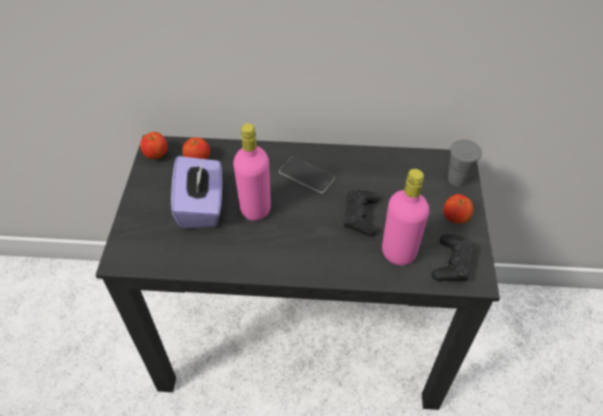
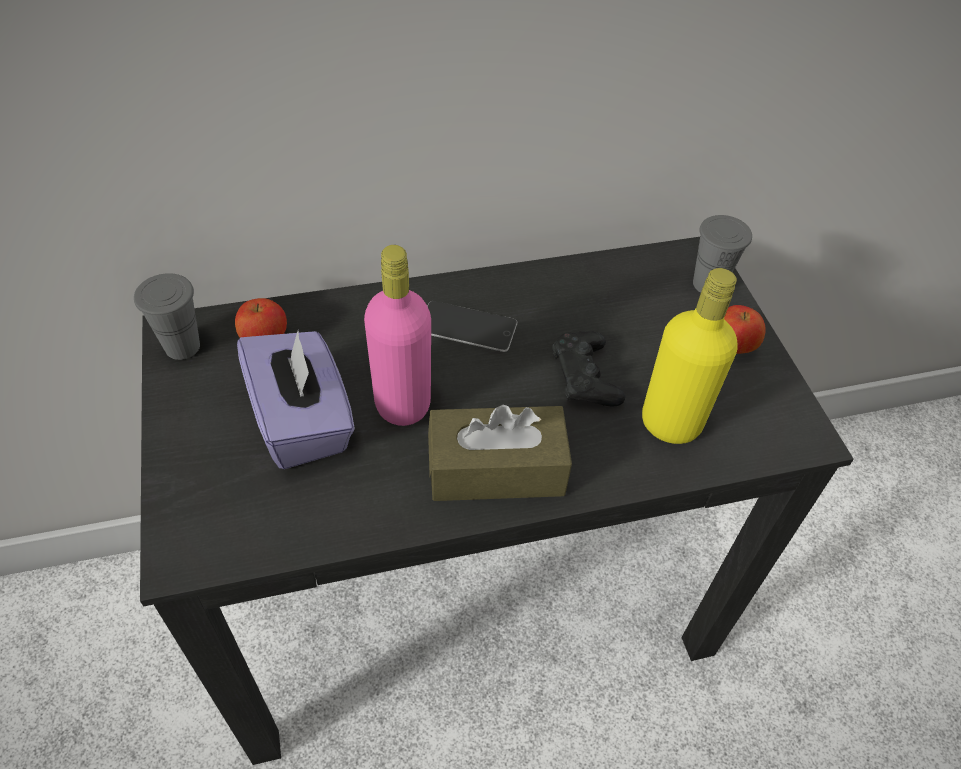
camera: 20 degrees left, 0 degrees up
(156, 155) = (182, 346): apple -> grey cup
(291, 254) = (496, 469): none -> brown tissue box
(398, 253) = (670, 423): pink bottle -> yellow bottle
(452, 263) = (760, 420): black game controller -> none

